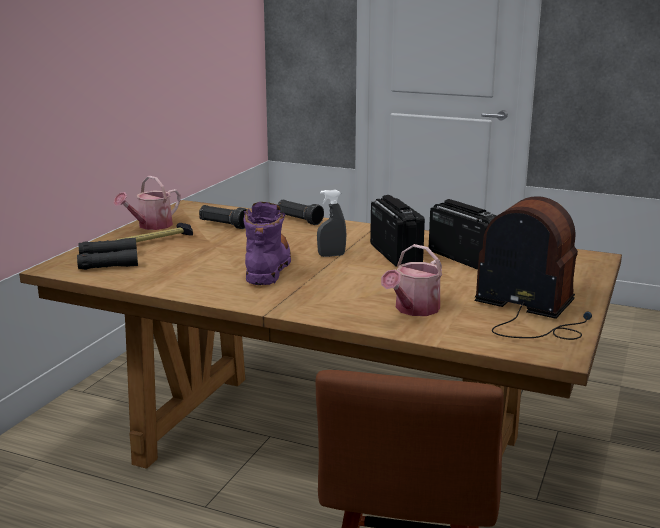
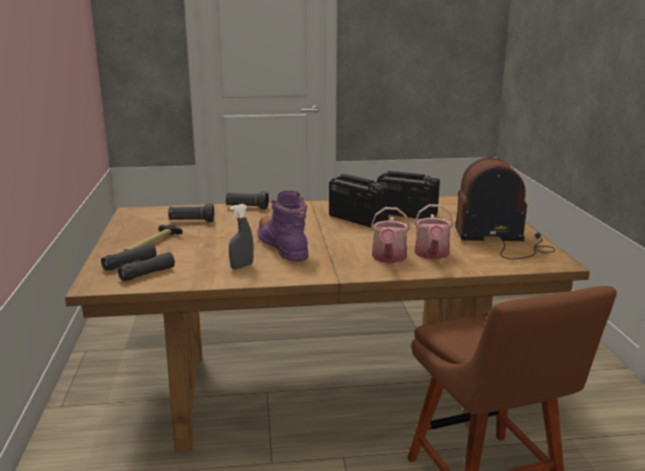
camera: 30 degrees left, 0 degrees up
(151, 226) = (127, 233): watering can -> watering can (389, 258)
(331, 255) = (314, 229): grey spray bottle -> grey spray bottle (242, 266)

